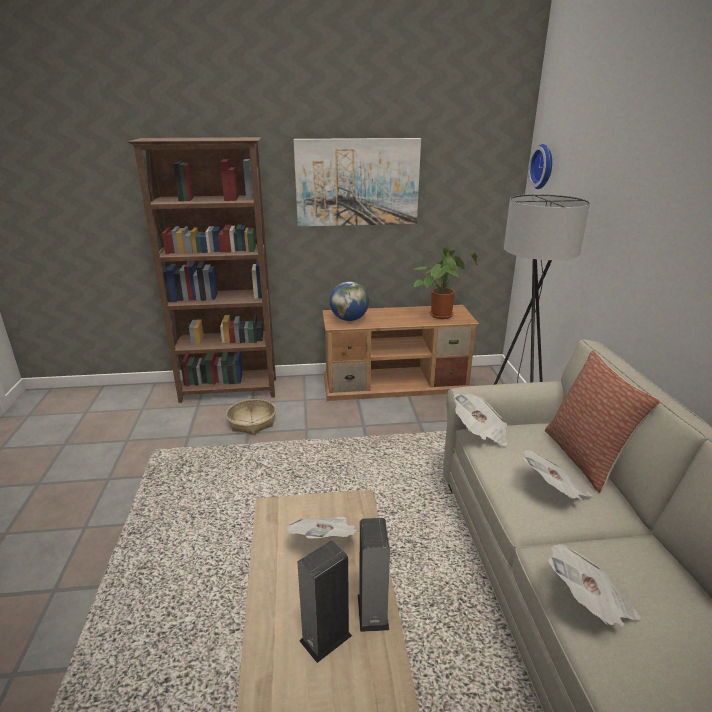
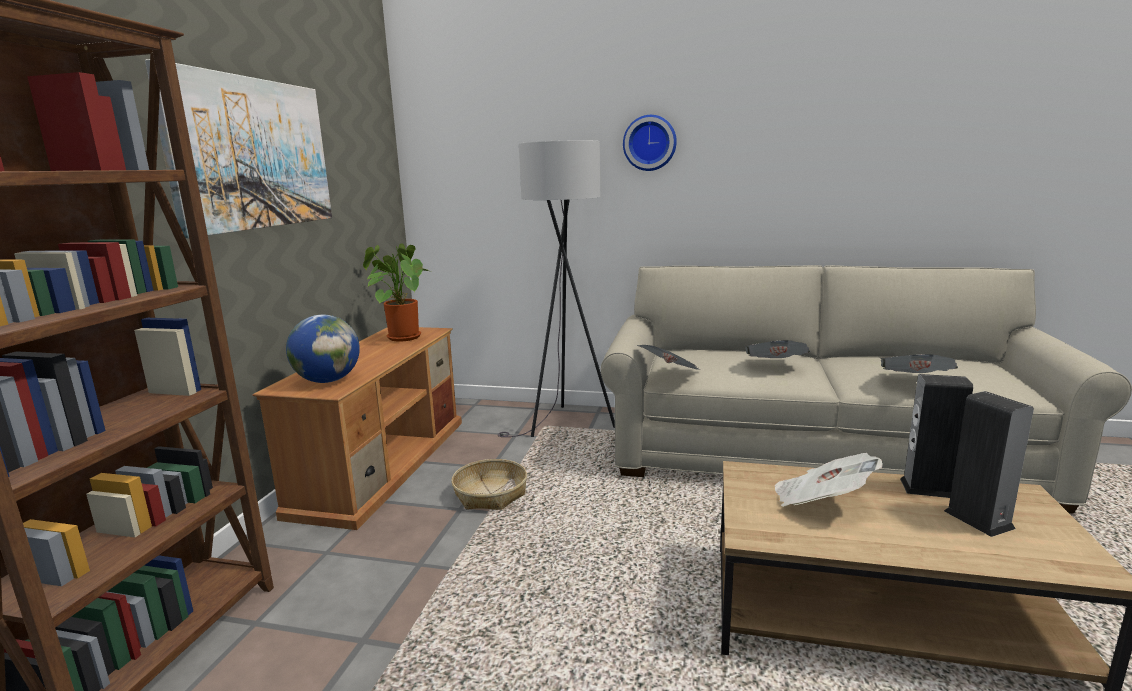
camera: 70 degrees left, 10 degrees down
(252, 422) = (333, 630): basket -> basket (491, 494)
(544, 166) = (438, 134): wall clock -> wall clock (649, 143)
(585, 457) = (727, 350): pillow -> none

